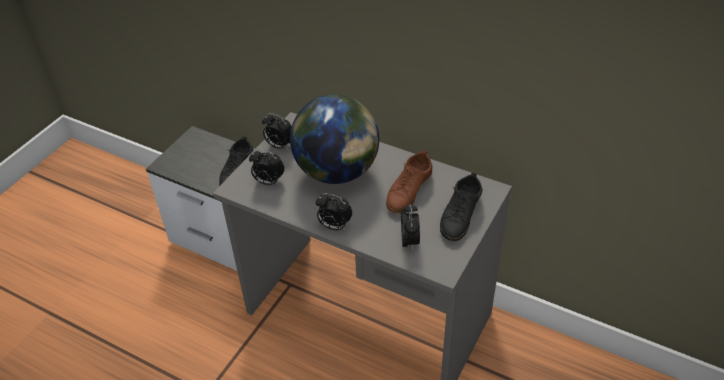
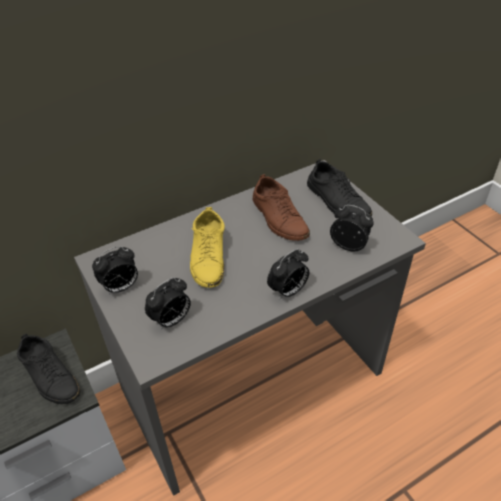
camera: 60 degrees left, 0 degrees up
(337, 171) = (208, 257): globe -> yellow shoe

